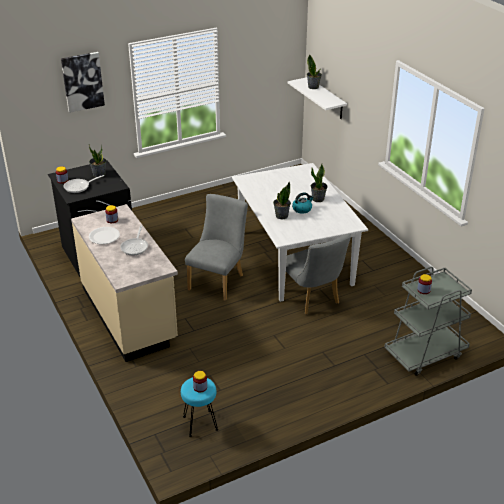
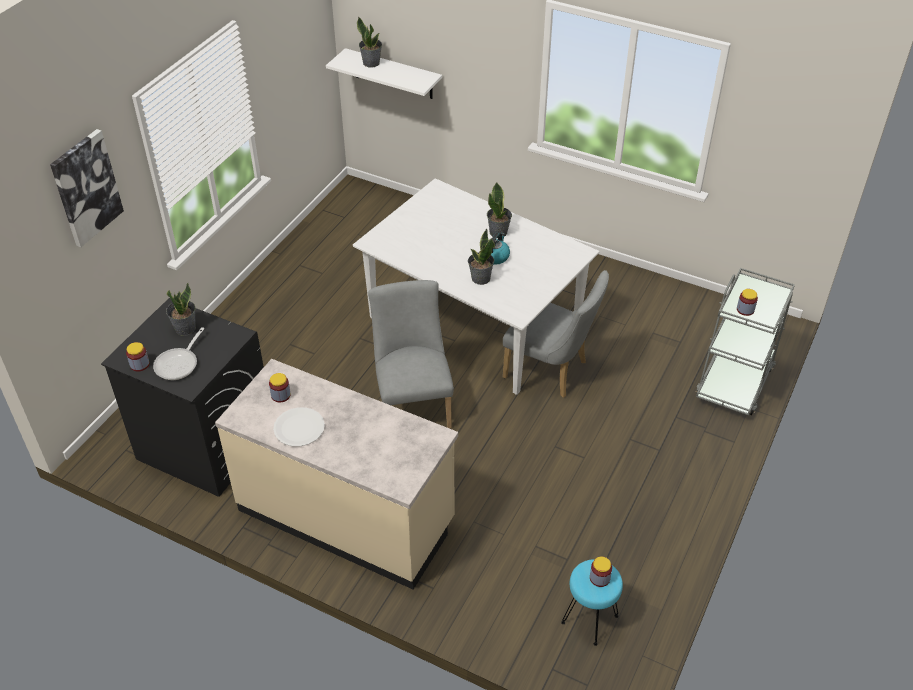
camera: 35 degrees left, 10 degrees up
(135, 247) = (362, 423): frying pan -> none

